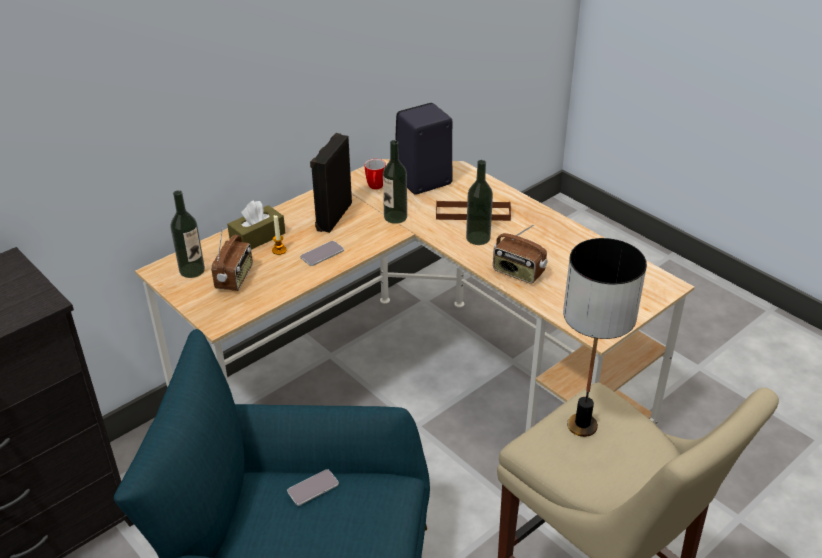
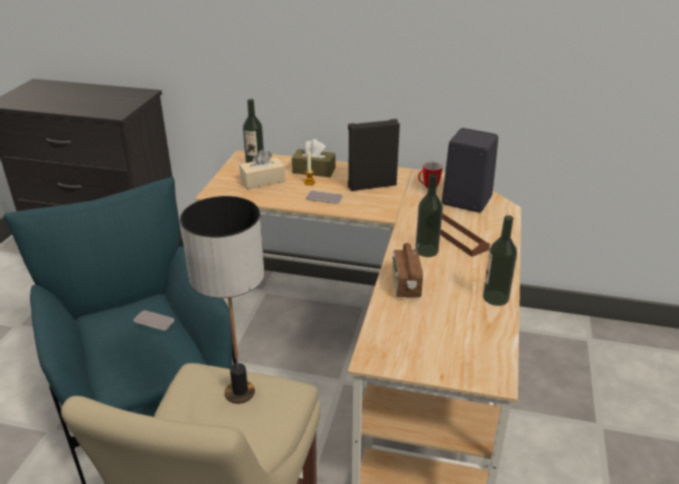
camera: 55 degrees right, 5 degrees down
(235, 278) = (263, 180): radio -> beige tissue box
(395, 217) = (404, 207): bottle -> bottle (495, 298)

